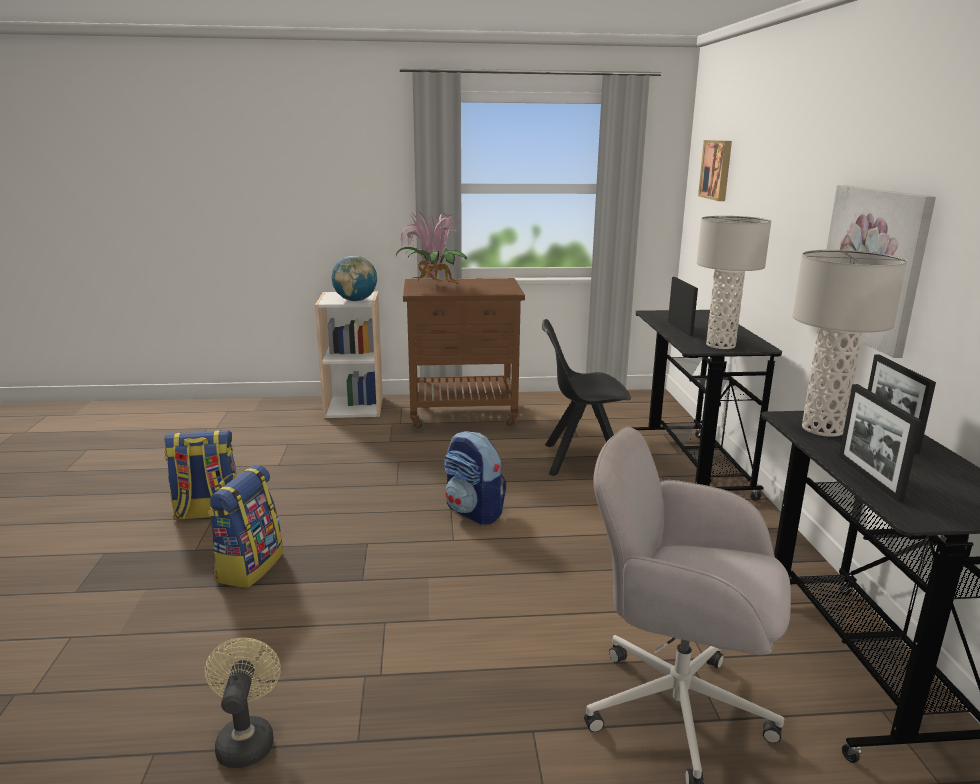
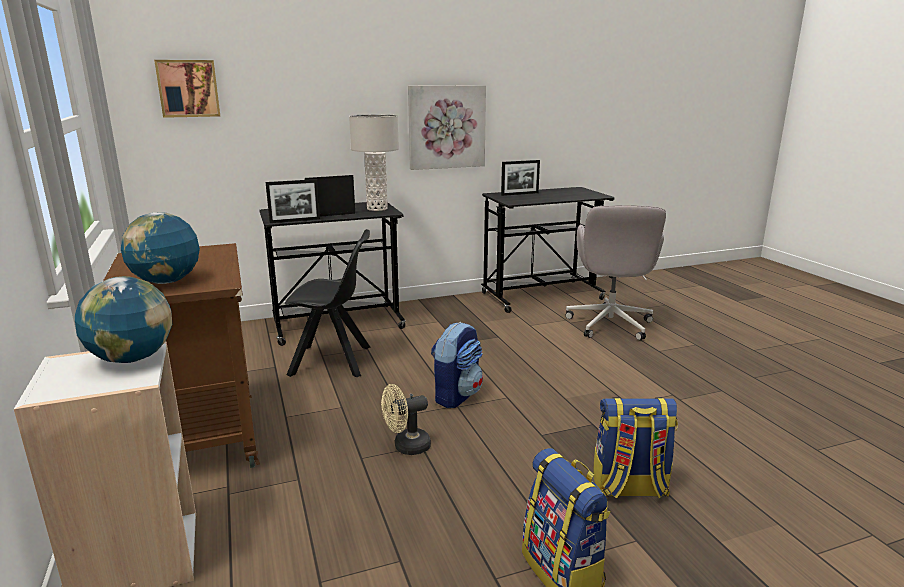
camera: 105 degrees left, 0 degrees up
(246, 738) = (766, 422): beige fan -> beige fan (406, 447)
(431, 285) = (166, 282): potted plant -> globe
(581, 460) = (333, 361): black chair -> black chair turned 75 degrees counterclockwise
(822, 428) = (522, 199): white table lamp -> none
(869, 477) = (572, 197): picture frame -> picture frame (295, 221)

